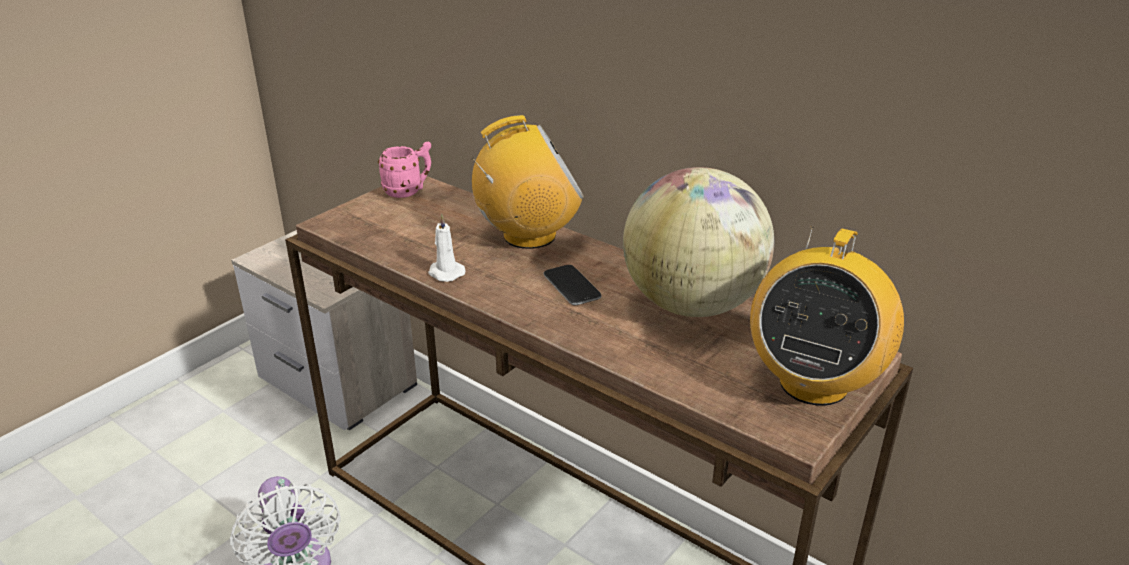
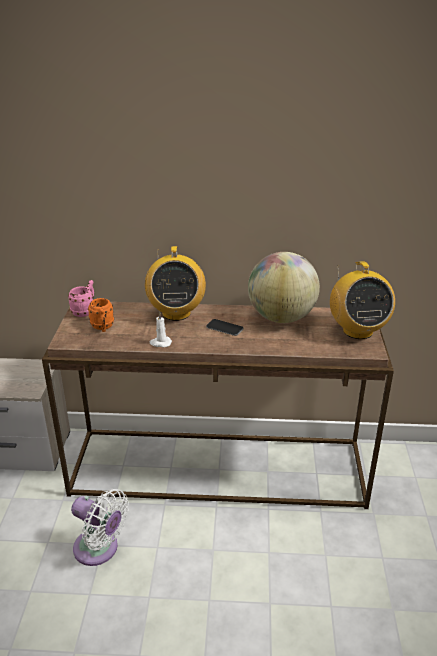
camera: 35 degrees left, 0 degrees up
(399, 221) = (103, 327): none -> orange mug
(528, 236) = (176, 313): radio -> radio turned 135 degrees clockwise

